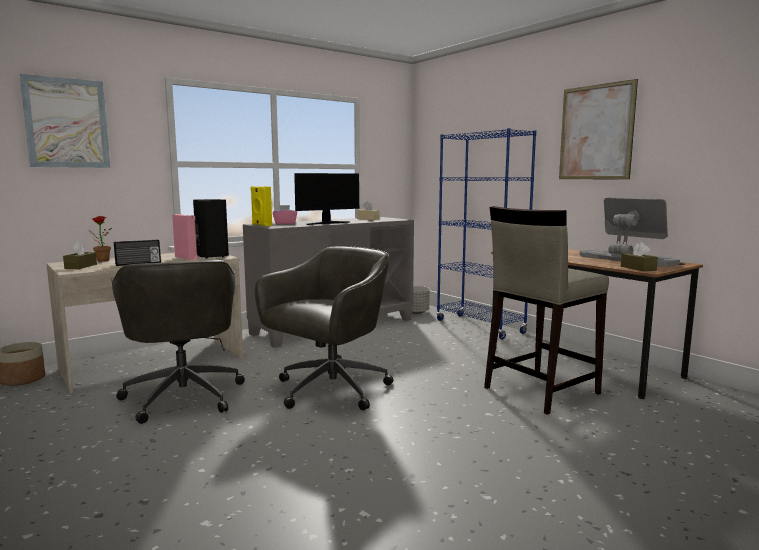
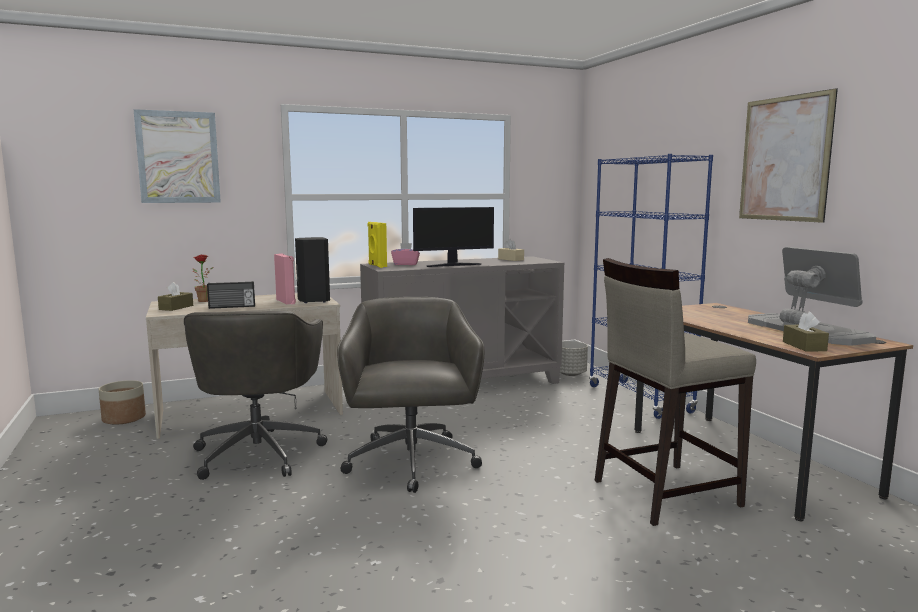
camera: 15 degrees right, 0 degrees up
(329, 390) = (411, 463): grey office chair -> grey office chair turned 60 degrees counterclockwise

